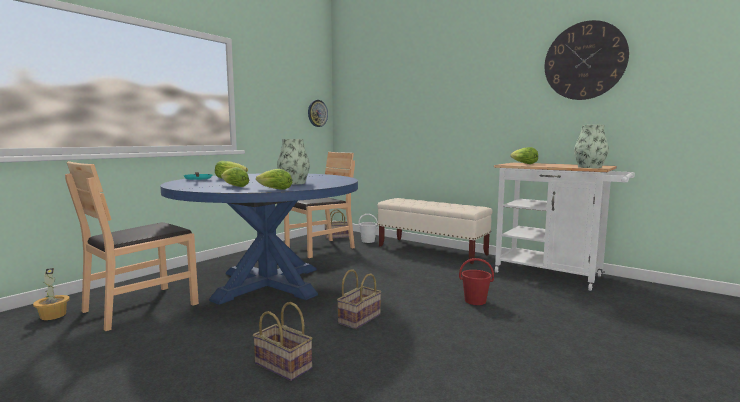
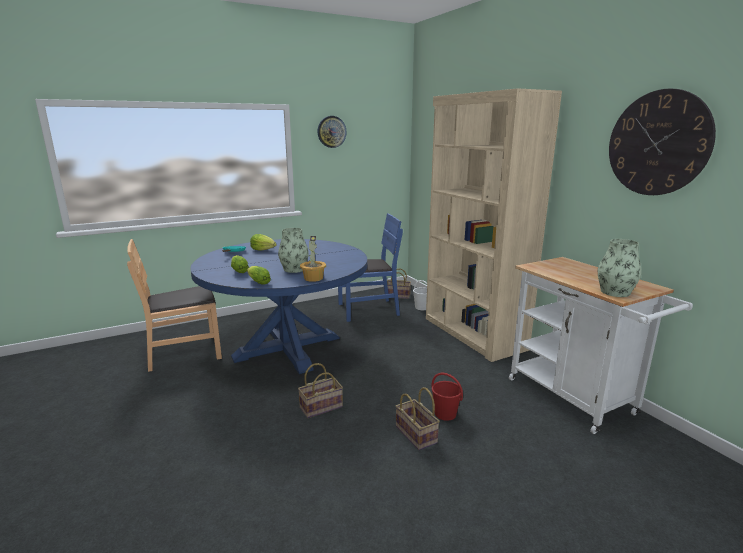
camera: 25 degrees right, 10 degrees up
(53, 315) = (131, 348): potted plant -> potted plant (313, 278)
(285, 366) = (225, 440): basket -> basket (417, 435)
(317, 113) = (390, 166): wall clock -> wall clock (331, 132)
(320, 248) = (368, 310): brown chair -> blue chair
(431, 251) = (473, 333): beige bench -> beige bookcase
(523, 163) = (560, 265): lettuce -> none

